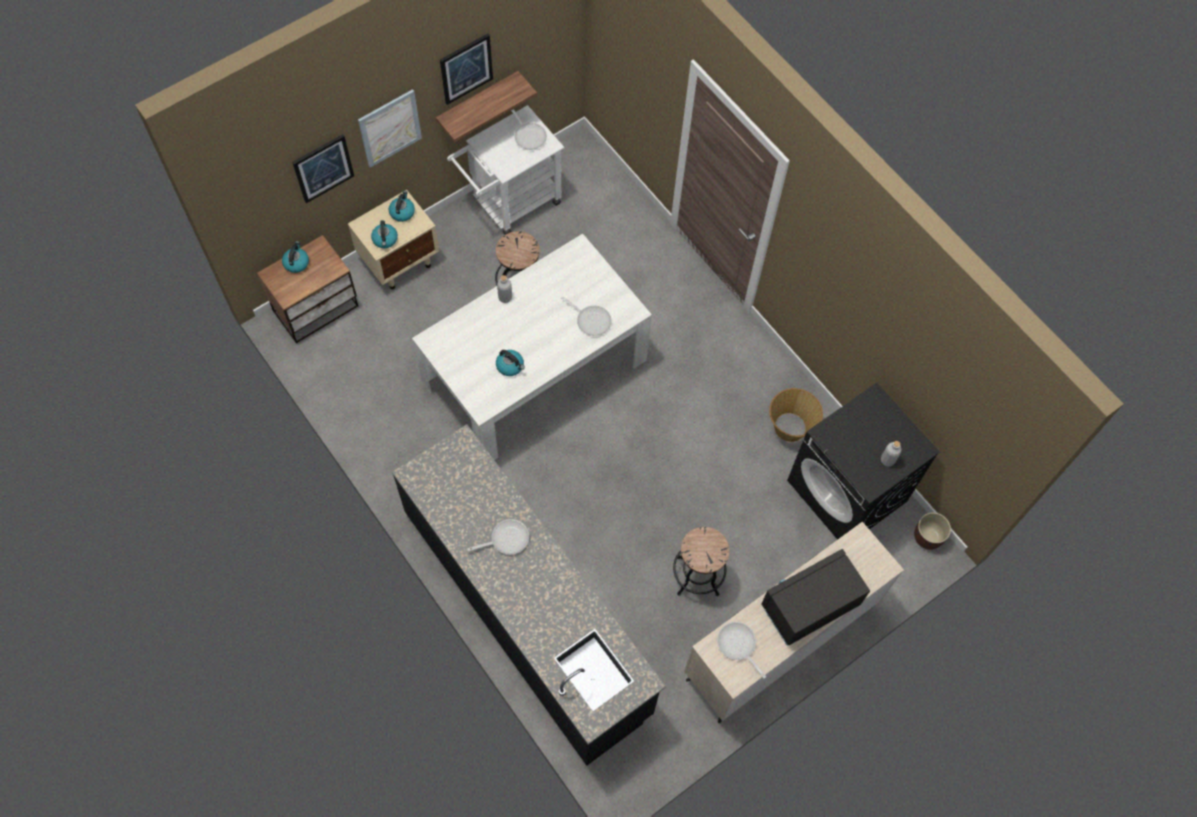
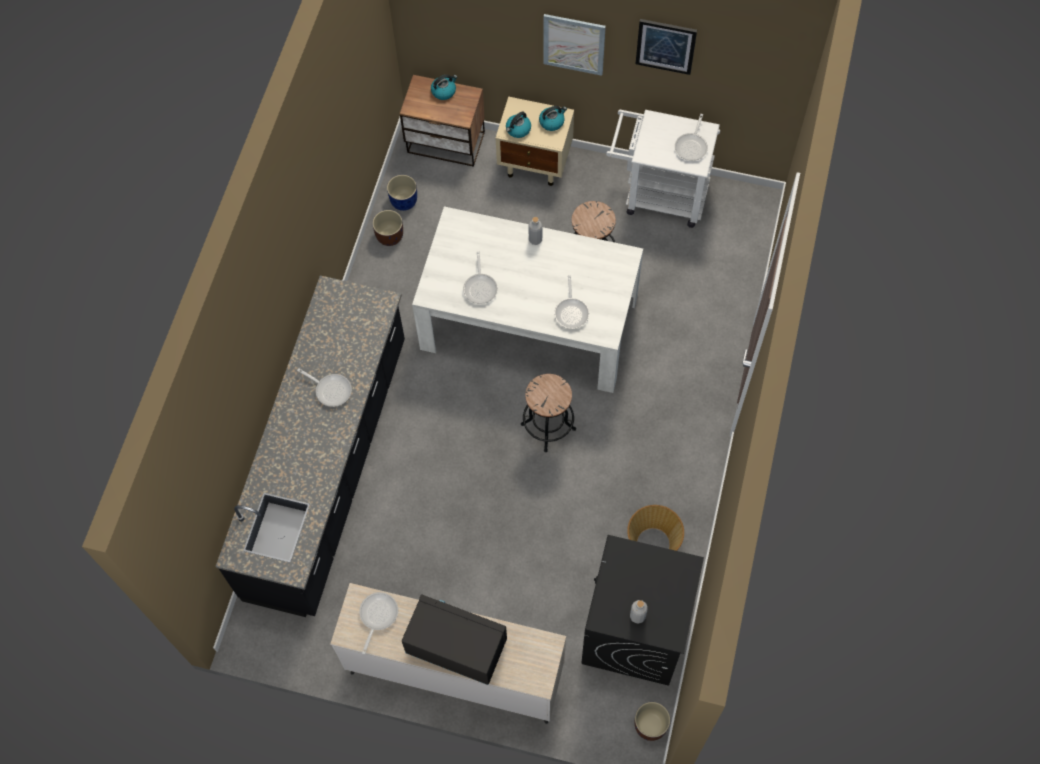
camera: 55 degrees right, 0 degrees up
(323, 168) = (499, 32): picture -> none
(338, 379) = (403, 201): none -> blue planter
(360, 412) = (390, 235): none -> brown planter
(478, 103) = (670, 86): shelf -> none
(510, 366) = (480, 287): kettle -> frying pan
(697, 575) = (460, 568): black stool -> black stool (548, 426)

